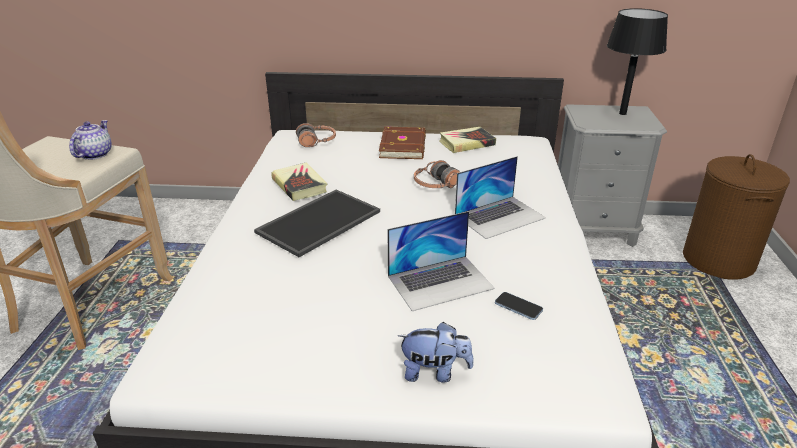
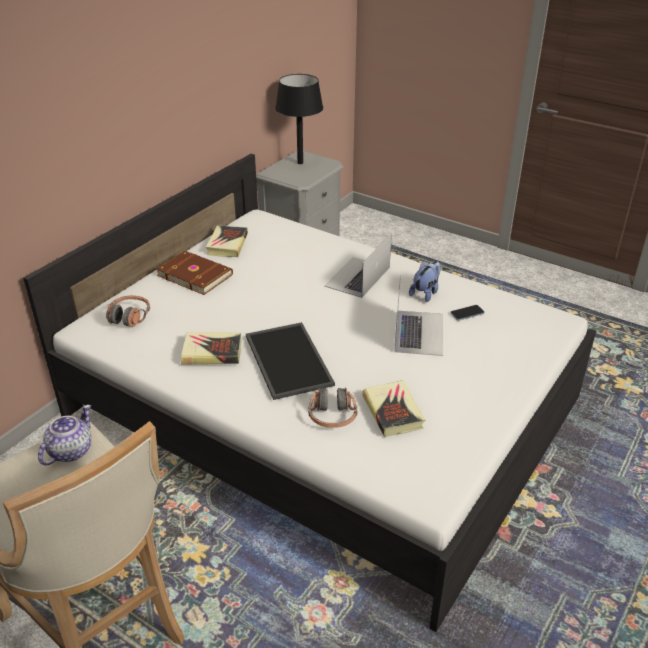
camera: 60 degrees left, 5 degrees up
(94, 154) = (70, 450): teapot -> teapot turned 75 degrees clockwise
(282, 305) = (393, 412): none -> book
(434, 372) = (507, 369): plush toy -> plush toy (425, 293)
(435, 185) = (283, 285): headphones -> headphones (332, 416)
(500, 216) = (357, 277): laptop -> laptop turned 150 degrees counterclockwise
(718, 260) = (385, 238): brown laundry basket -> none

